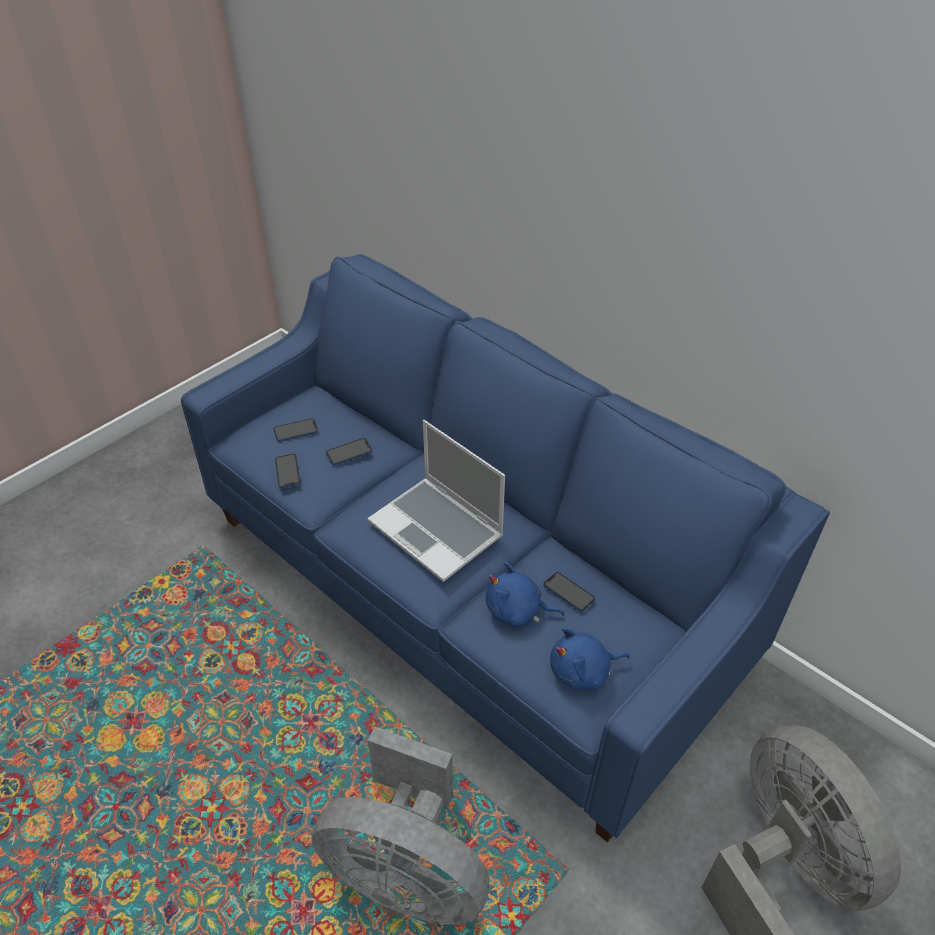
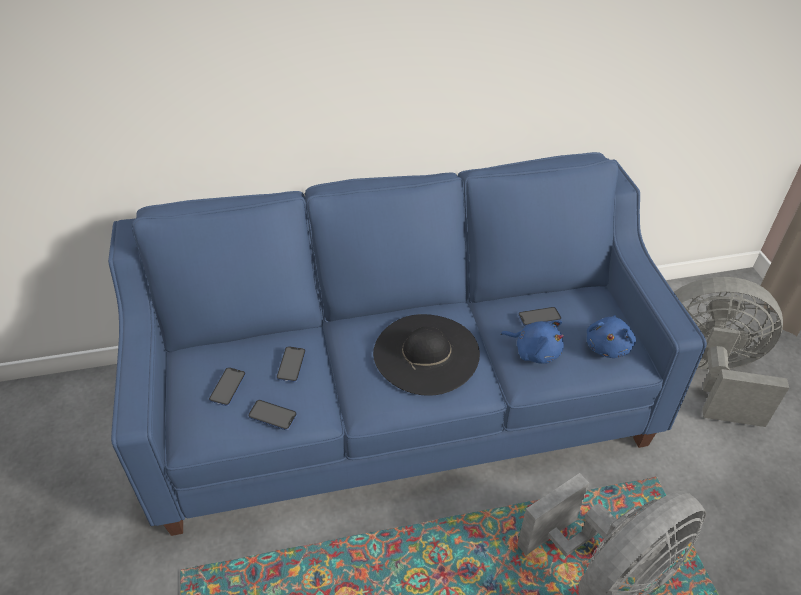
camera: 55 degrees left, 0 degrees up
(438, 530) = (426, 353): laptop -> black hat
(517, 611) = (535, 351): blue plush toy -> blue plush toy turned 105 degrees counterclockwise

